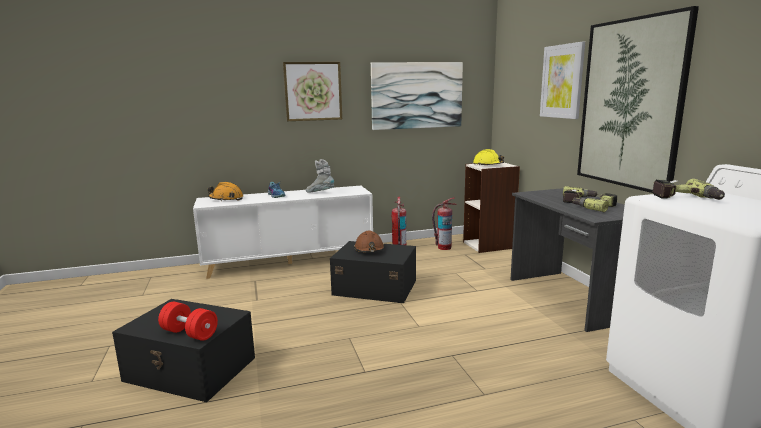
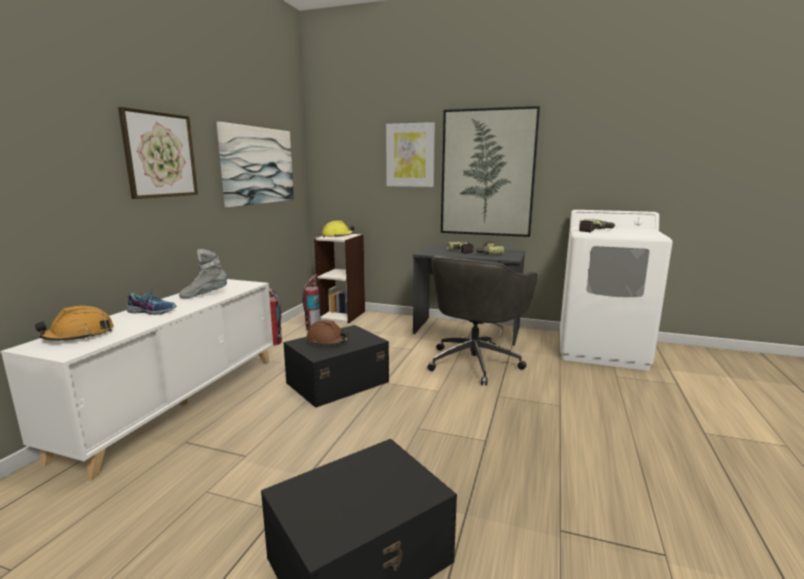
camera: 55 degrees left, 0 degrees up
(189, 333) = (404, 493): red dumbbell -> none
(504, 324) = (475, 362): none -> grey office chair

